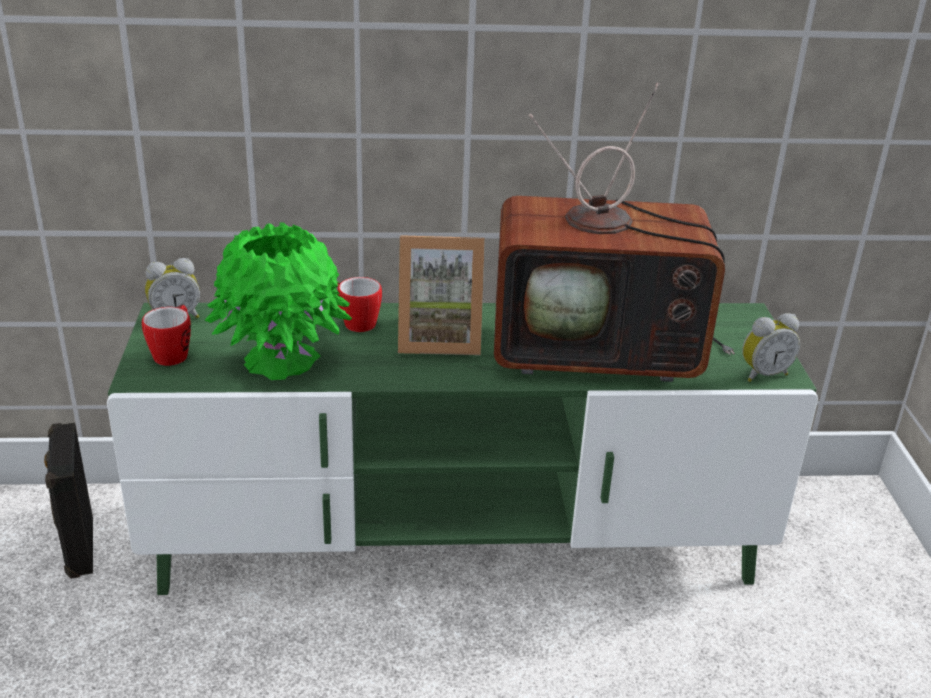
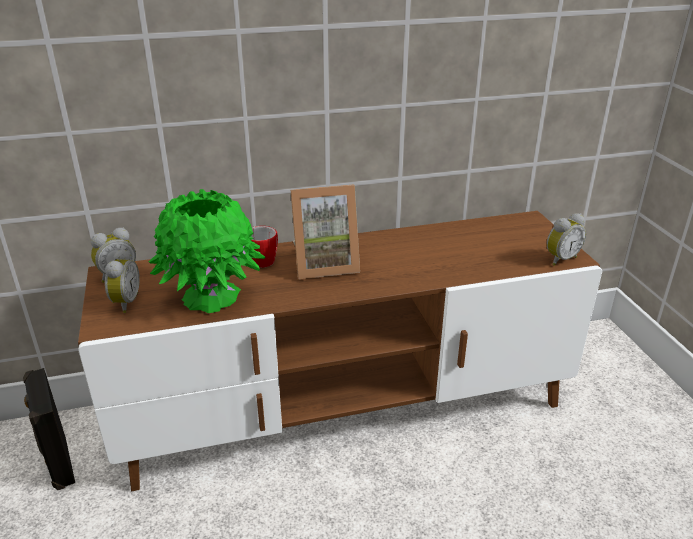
camera: 10 degrees left, 0 degrees up
(174, 353) = (124, 303): mug -> alarm clock
(457, 539) = (346, 409): green tv stand -> brown tv stand
(601, 350) = (443, 257): television -> none

